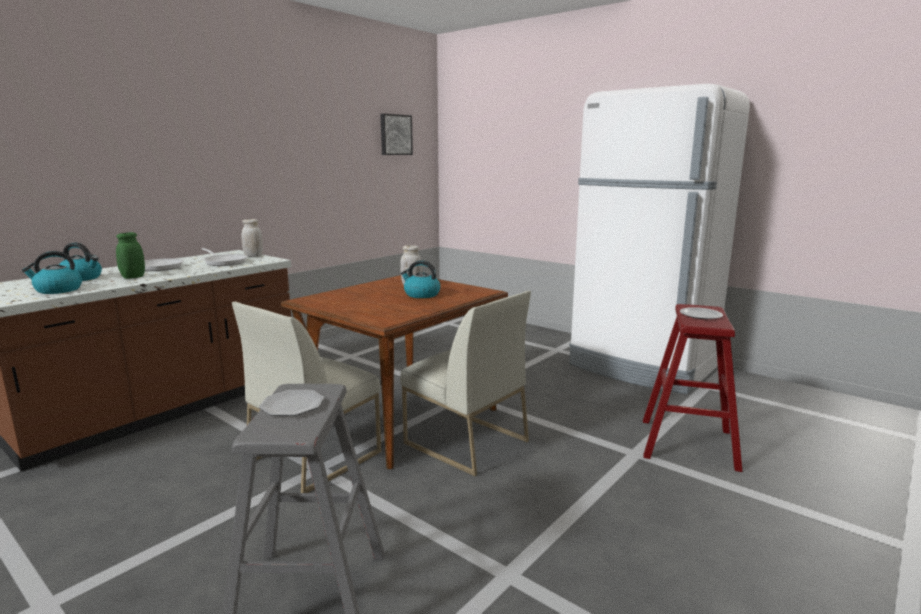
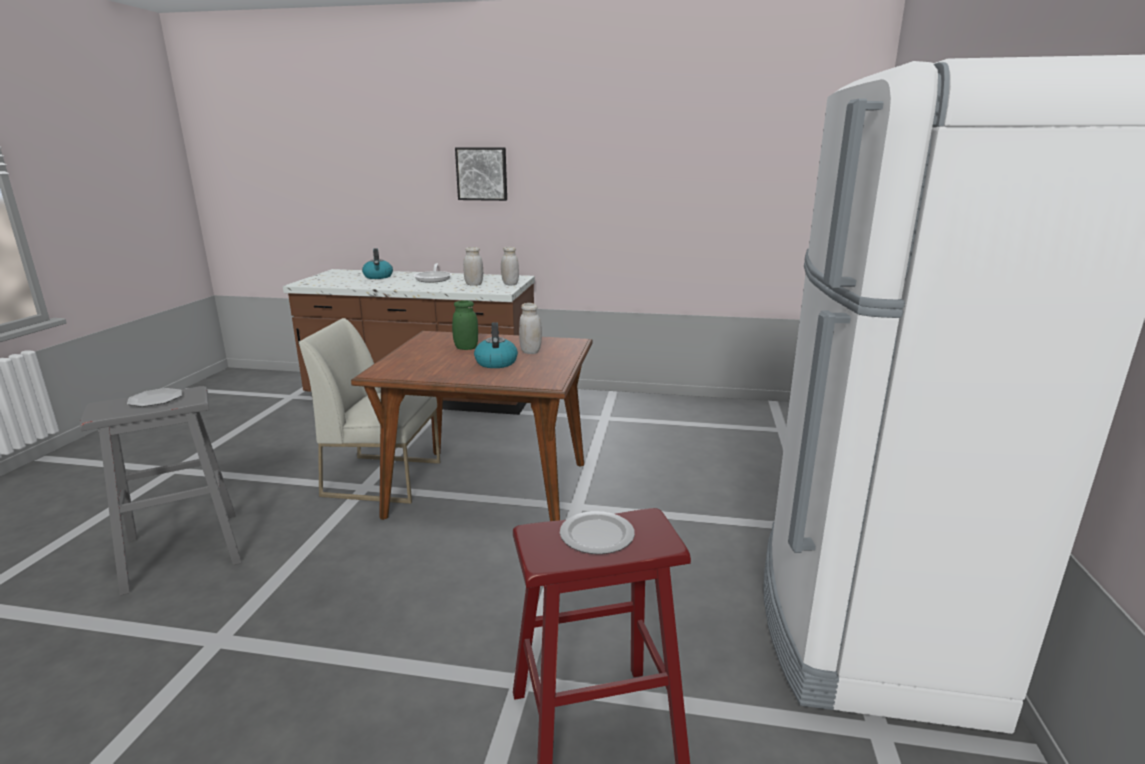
camera: 60 degrees right, 5 degrees up
(57, 290) = (338, 282): kettle -> none
(133, 277) = (393, 283): green jar -> green jar (466, 348)
(224, 262) = (474, 284): frying pan -> white jar
(395, 135) = (783, 153): picture -> picture (482, 174)
(464, 442) = (460, 541): white chair -> none

